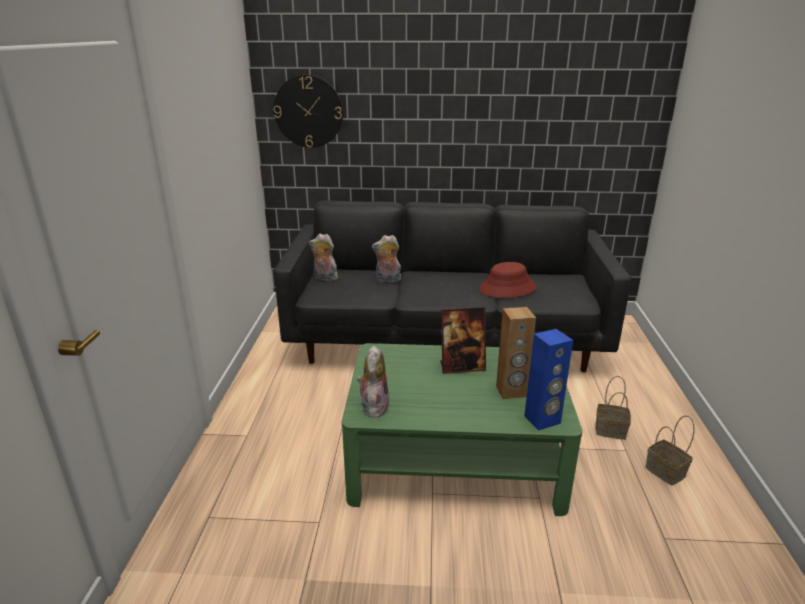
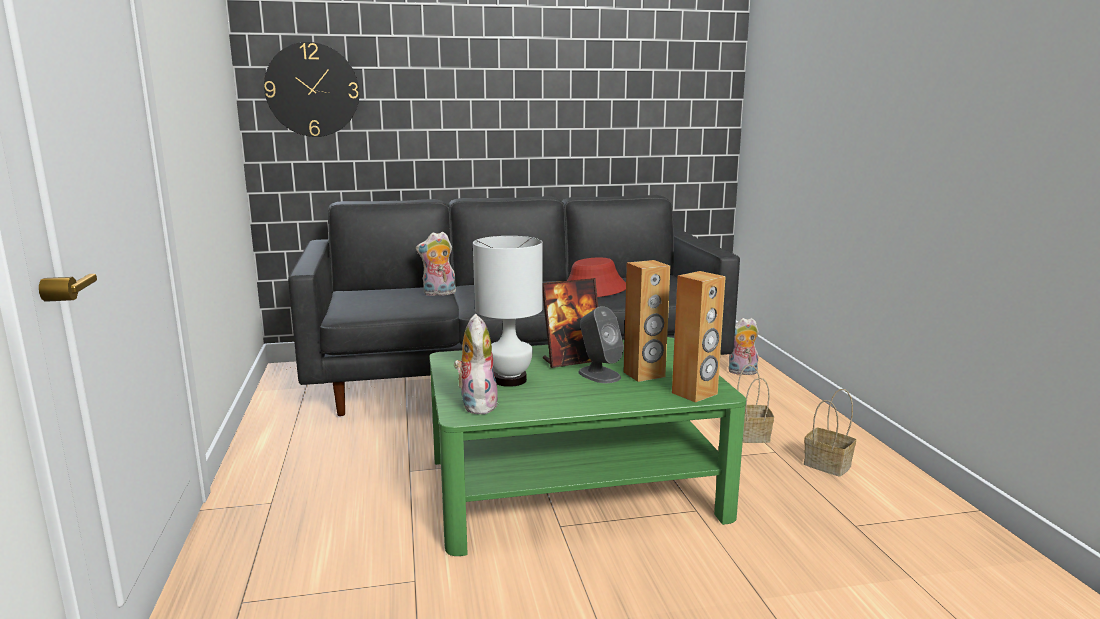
camera: 15 degrees left, 10 degrees down
(324, 278) = (351, 298): plush toy -> plush toy (741, 372)
(406, 383) = (509, 380): none -> white table lamp
(476, 386) = (599, 374): none -> grey speaker
(542, 420) = (695, 393): blue speaker -> brown speaker

